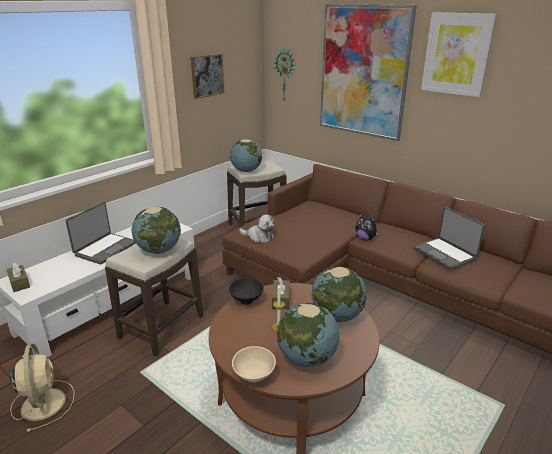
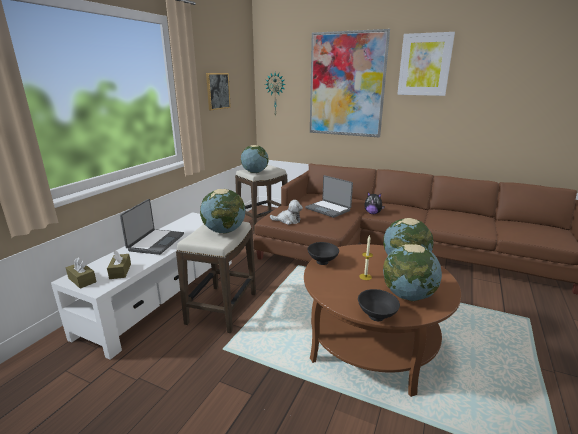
camera: 15 degrees left, 5 degrees down
(43, 402) = (135, 396): beige fan -> none
(255, 376) = (377, 316): beige bowl -> black bowl
(281, 300) = (350, 257): brown tissue box -> brown tissue box (120, 271)
(445, 254) = (439, 216): laptop -> laptop (328, 209)

